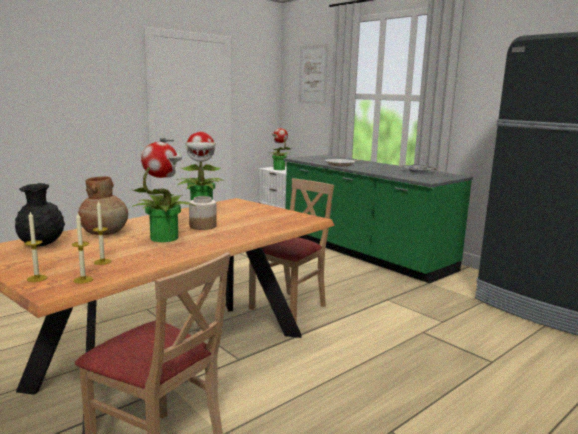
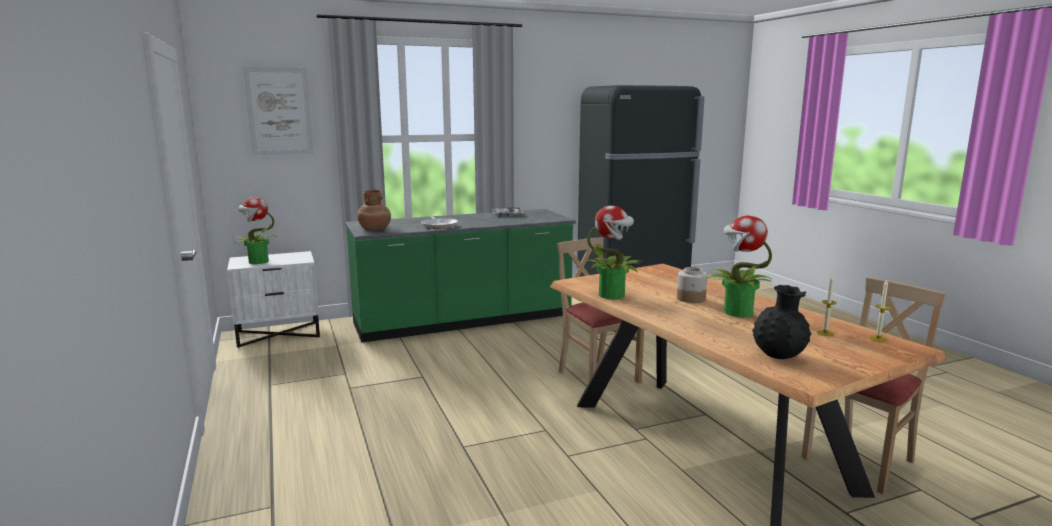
camera: 70 degrees left, 0 degrees up
(37, 278) = (885, 353): candle -> none
(105, 233) = (721, 332): brown vase -> brown vase (375, 229)

